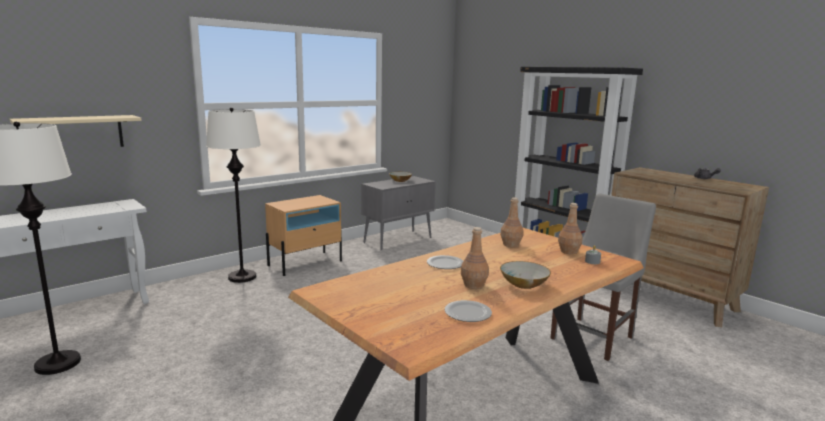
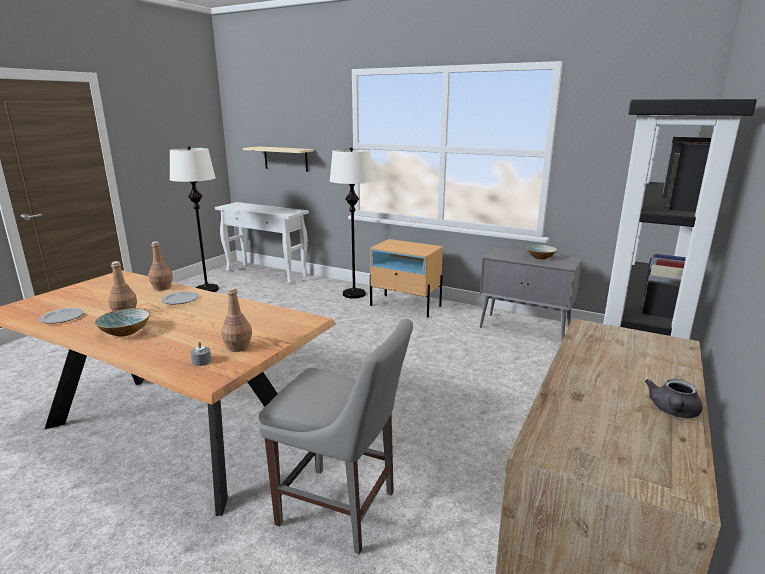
camera: 70 degrees right, 5 degrees up
(511, 244) = (252, 318): brown bottle -> brown bottle (162, 288)

